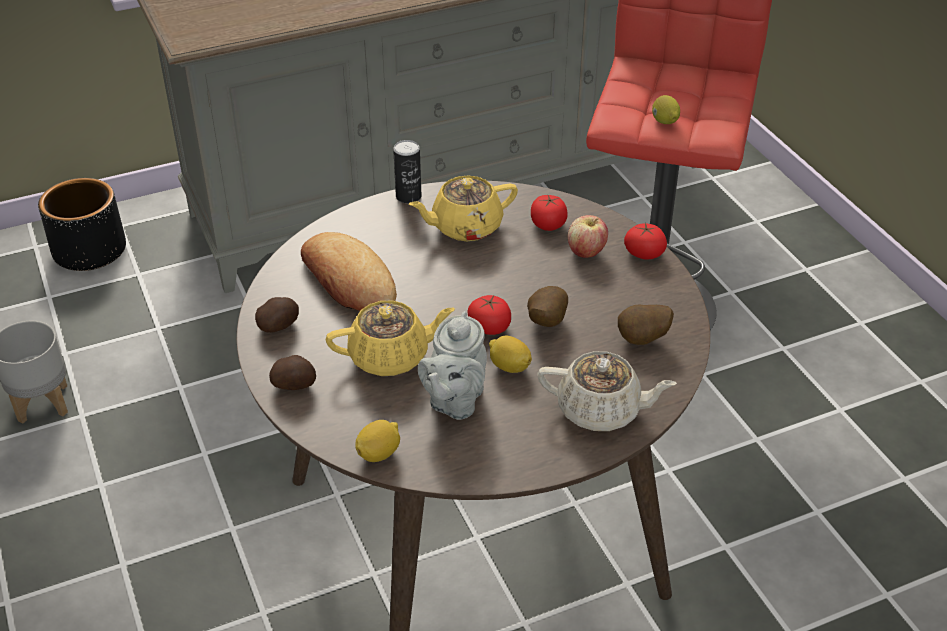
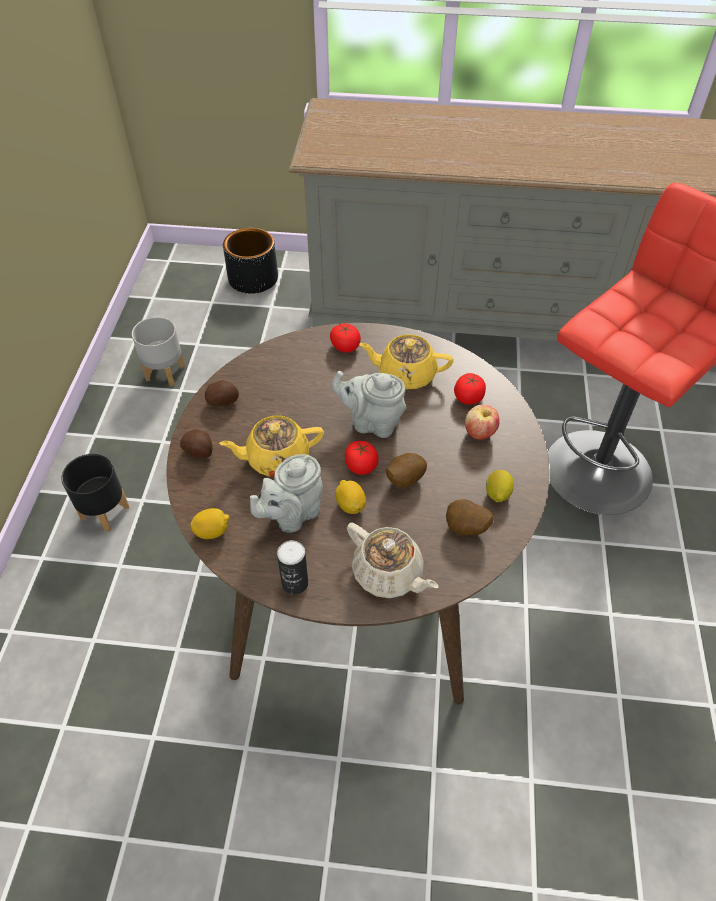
camera: 30 degrees right, 10 degrees up
(78, 602) = (104, 513): none -> black planter
(349, 281) = (293, 386): bread -> none
(391, 356) = (276, 458): yellow teapot -> yellow teapot turned 150 degrees clockwise
(408, 196) = (384, 333): can -> can (295, 583)
(467, 283) = (372, 422): none -> grey teapot
(644, 253) = (524, 453): tomato -> tomato (345, 346)
(664, 122) = (627, 343): lemon -> lemon (497, 494)

